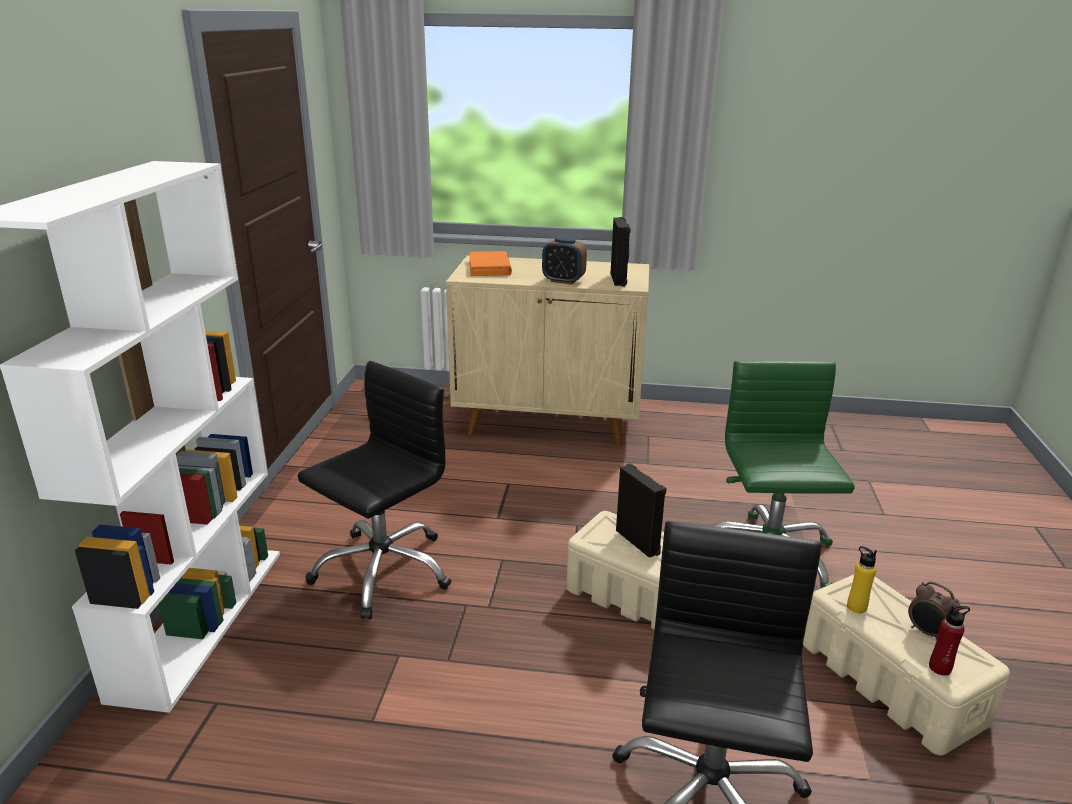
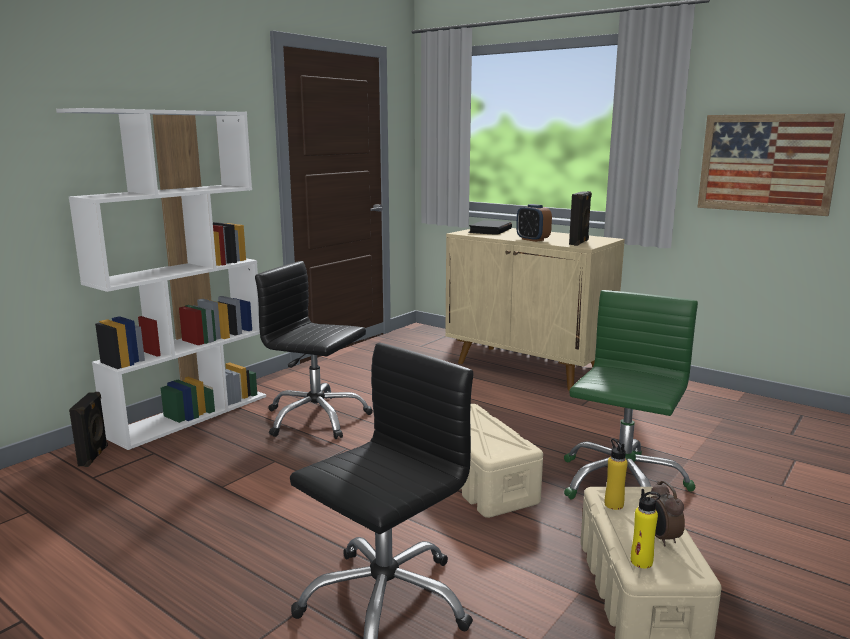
camera: 30 degrees right, 10 degrees down
(382, 570) = (316, 418): black office chair -> black office chair turned 135 degrees counterclockwise
(489, 267) = (490, 231): orange book -> black book
(639, 541) = (477, 424): black speaker -> black speaker (94, 456)
(793, 174) = (766, 163): none -> picture
(940, 668) = (641, 562): red bottle -> yellow bottle

